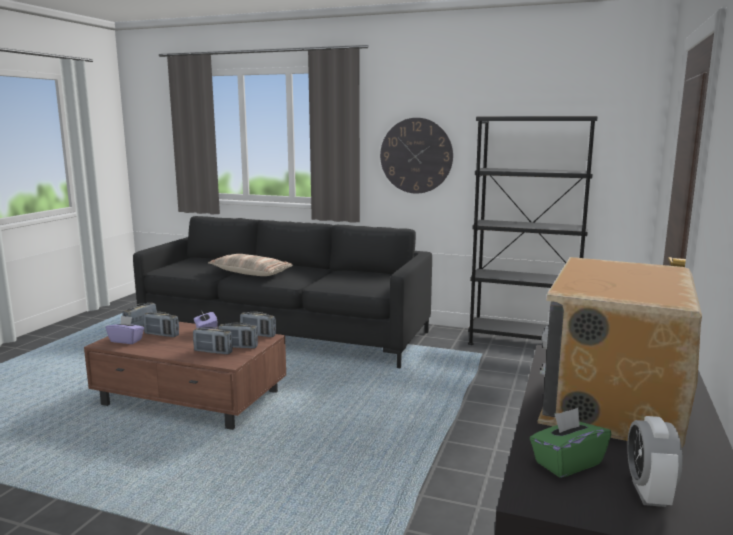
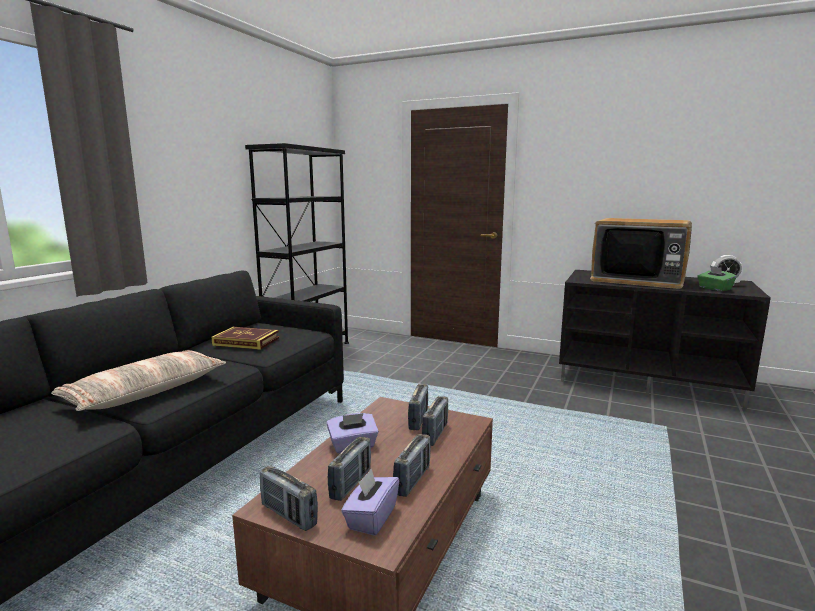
camera: 85 degrees left, 0 degrees up
(258, 335) = (376, 410): radio -> radio (412, 480)
(343, 277) = (246, 341): none -> book
(416, 155) = (188, 187): wall clock -> none

